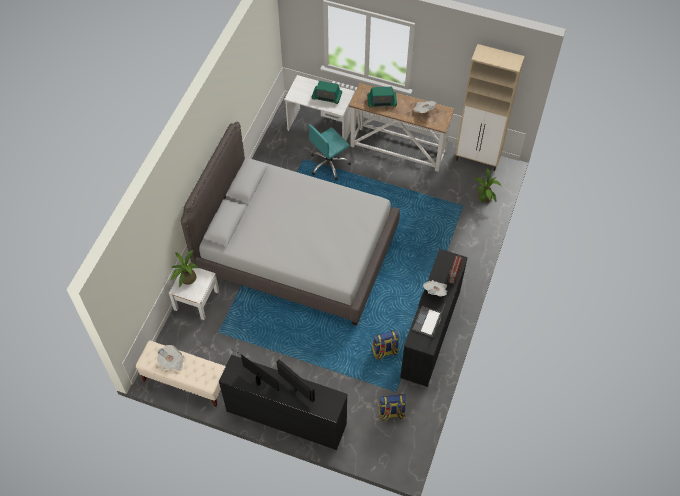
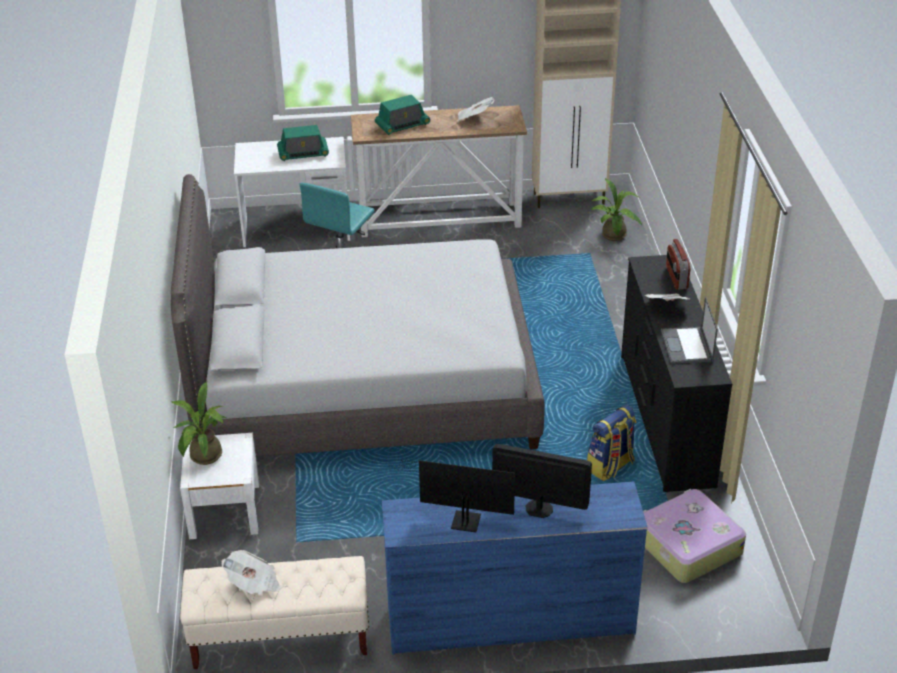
camera: 25 degrees left, 20 degrees down
(286, 417) = (509, 620): black dresser -> blue dresser
(391, 413) = (686, 545): backpack -> suitcase

